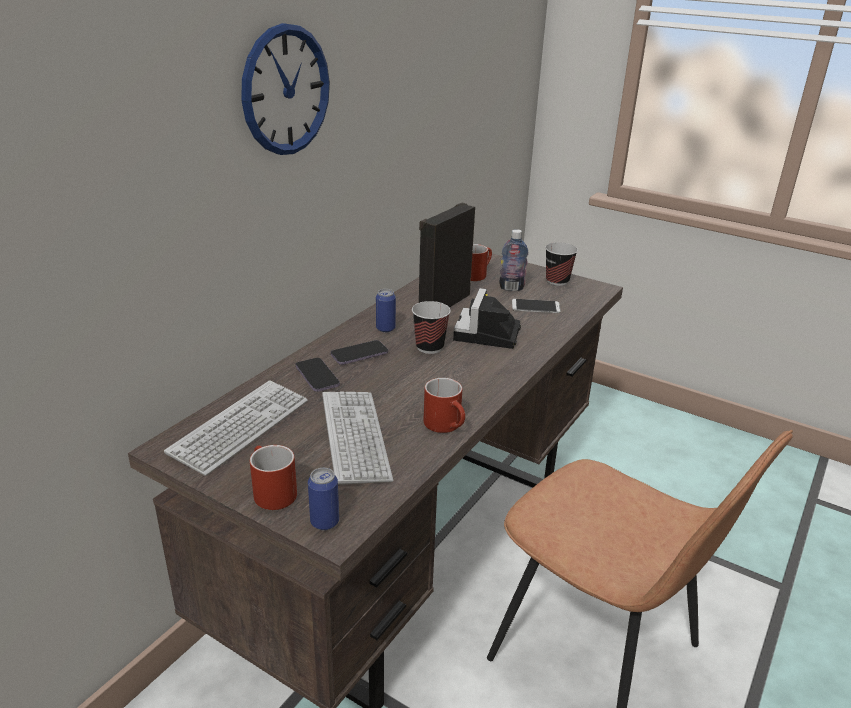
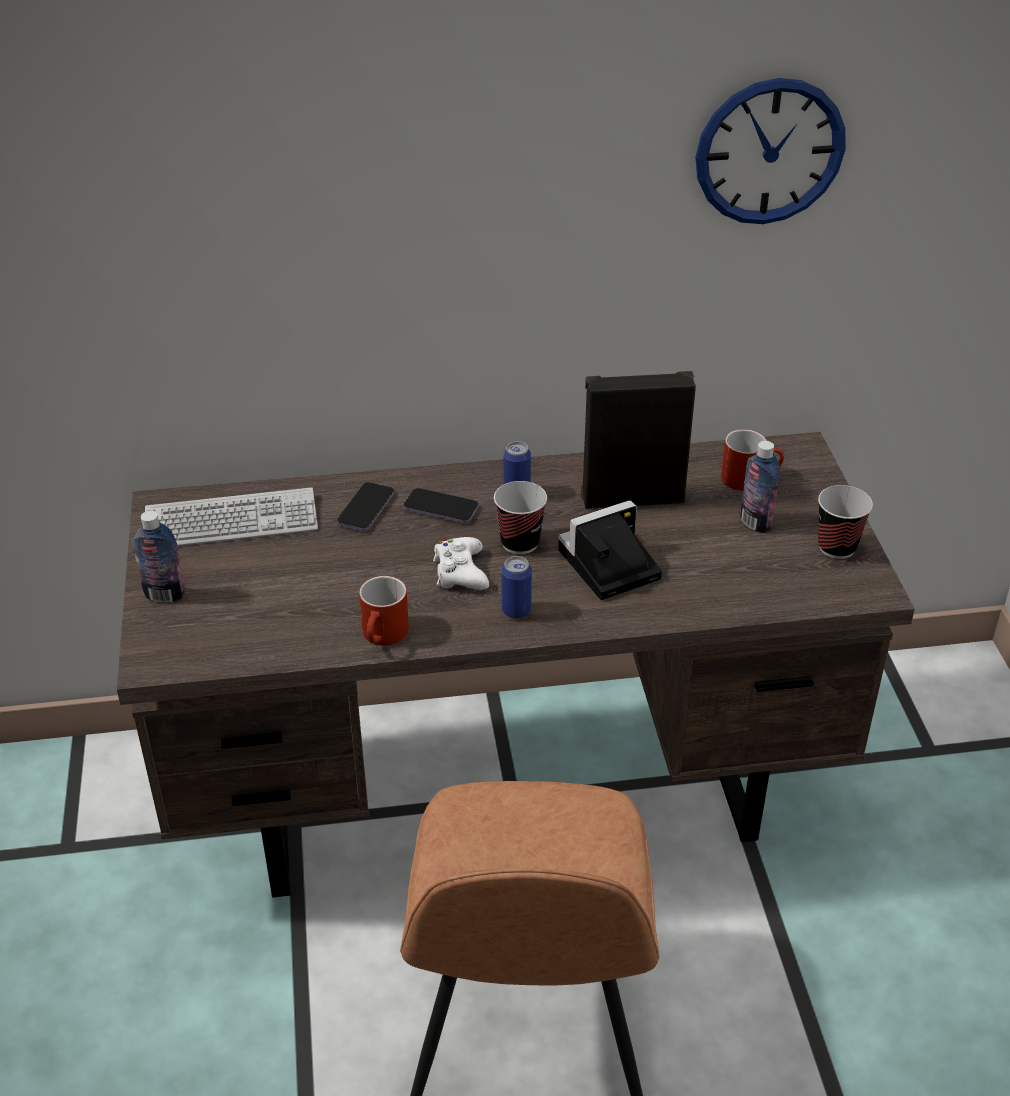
camera: 50 degrees right, 10 degrees up
(270, 491) = (165, 595): red mug -> bottle
(286, 90) = (407, 168): wall clock -> wall clock (769, 152)
(324, 522) = (158, 648): can -> can (516, 610)
(355, 437) = (295, 592): keyboard -> none
(426, 375) = (460, 572): none -> white game controller
(535, 307) = (733, 566): phone -> none

